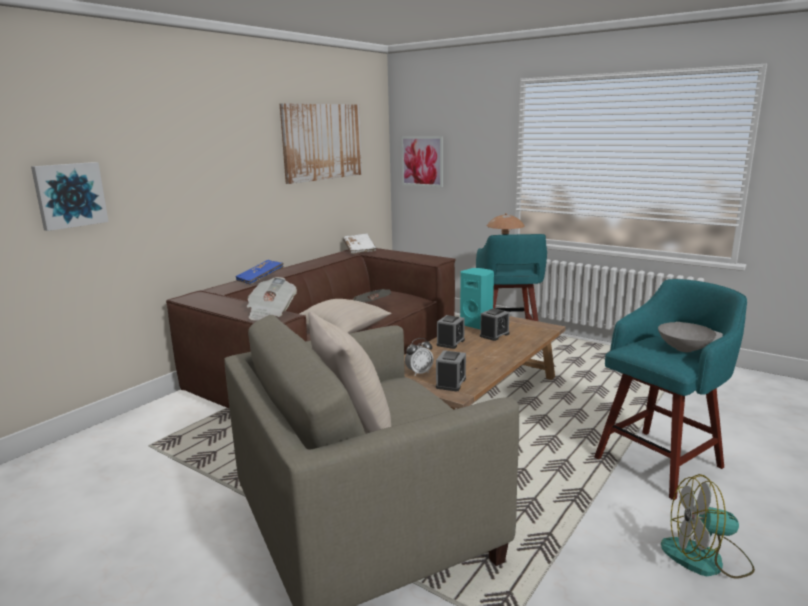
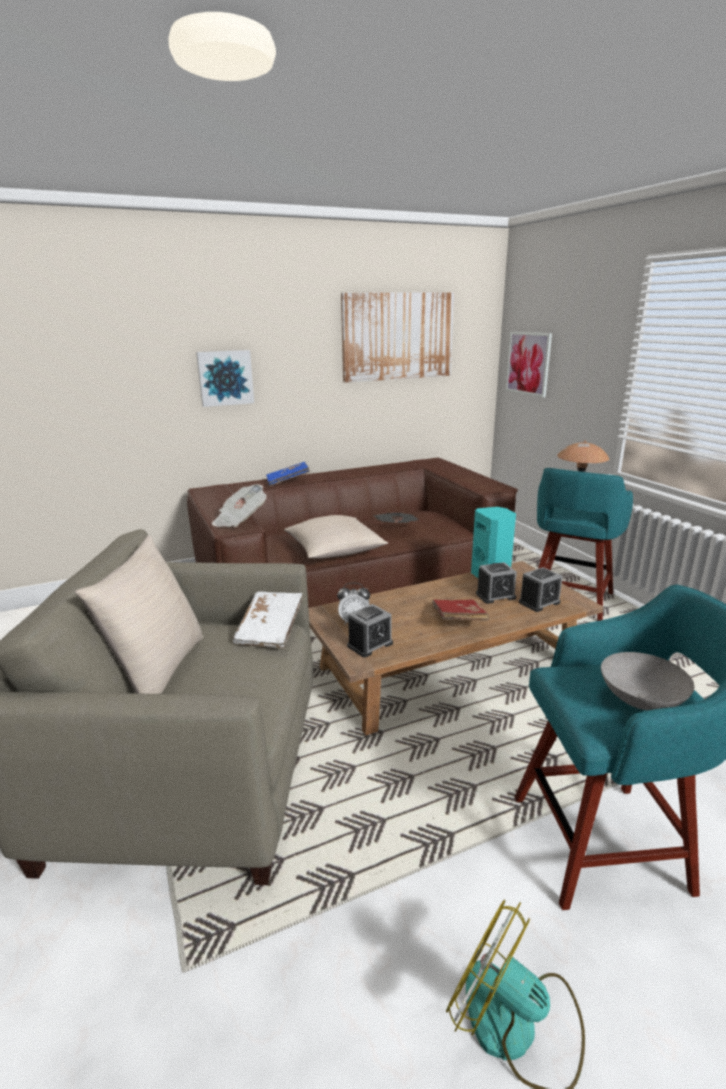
camera: 30 degrees right, 5 degrees up
(69, 195) = (96, 383): picture -> picture (225, 378)
(360, 250) = (429, 462): white book -> white book (270, 630)
(450, 342) = (433, 593): alarm clock -> alarm clock (539, 602)
(489, 354) = (458, 619): none -> red book

